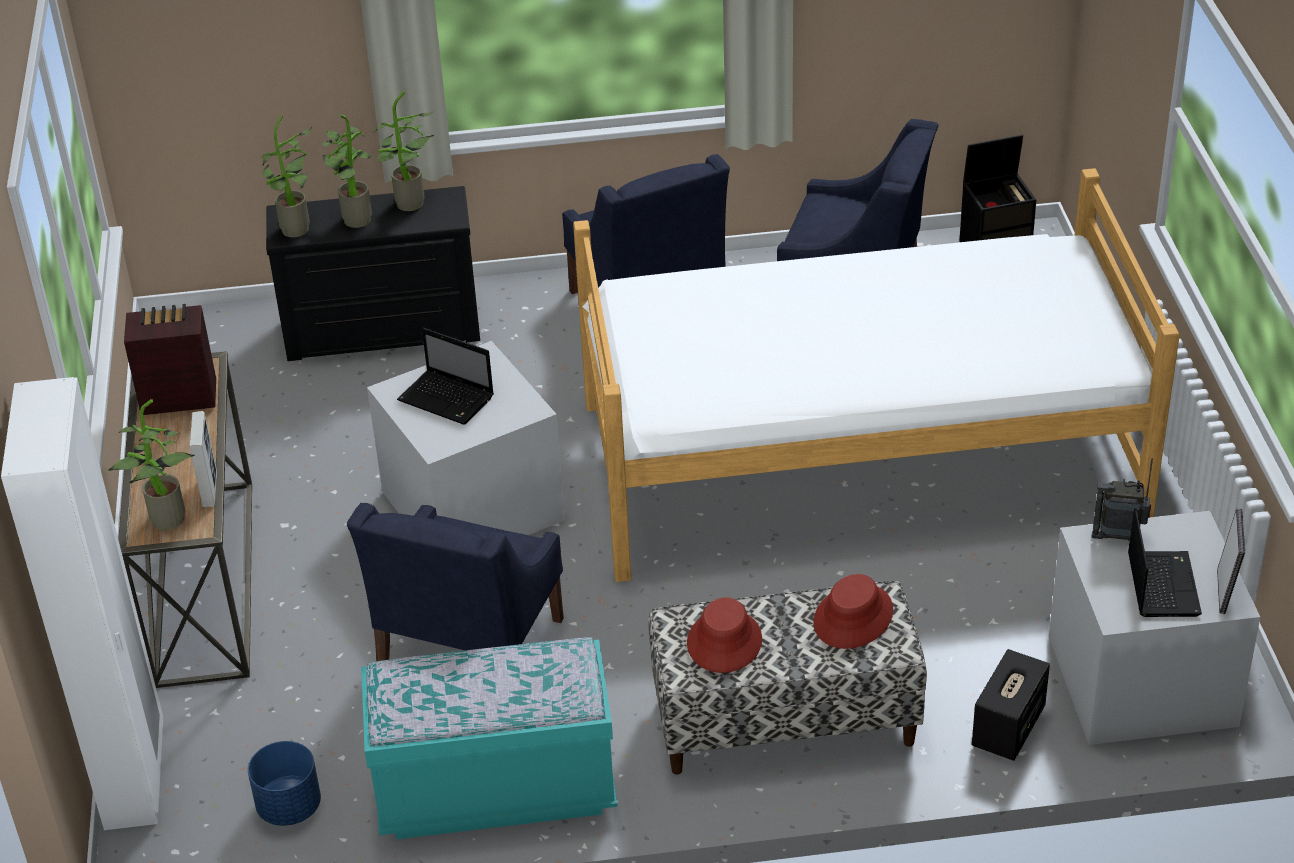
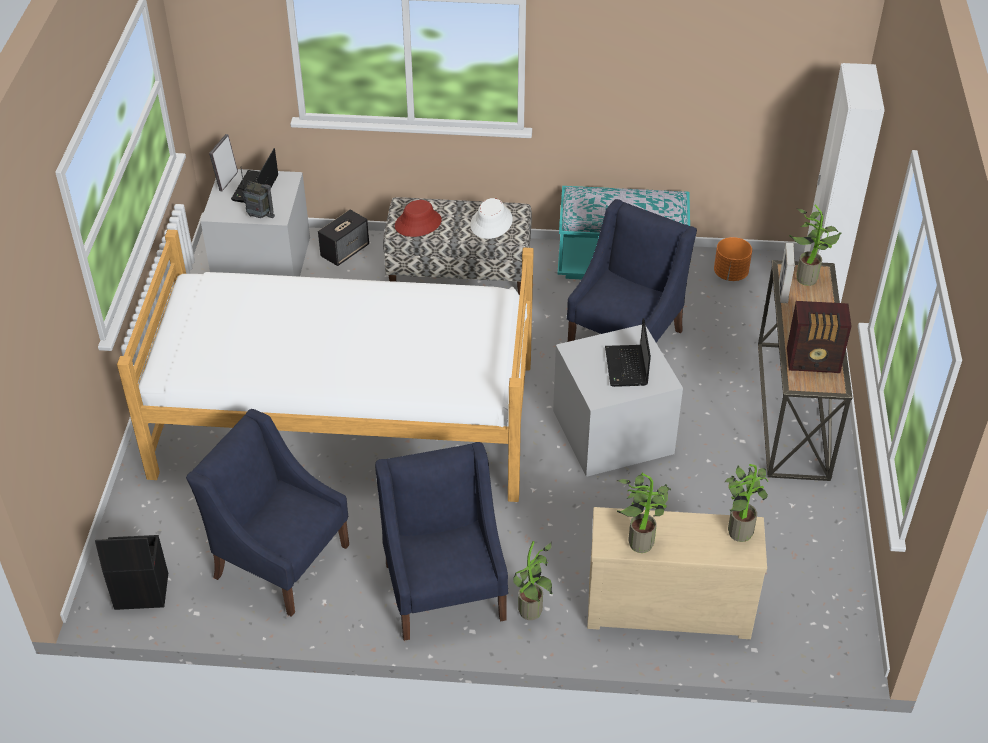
camera: 170 degrees left, 5 degrees up
(289, 807) = (730, 274): blue planter -> orange planter
(353, 218) = (690, 535): potted plant -> potted plant (533, 613)
(383, 332) = (668, 605): black dresser -> beige dresser
(448, 399) = (627, 367): laptop -> laptop turned 135 degrees counterclockwise
(724, 642) = (491, 222): red hat -> white hat

